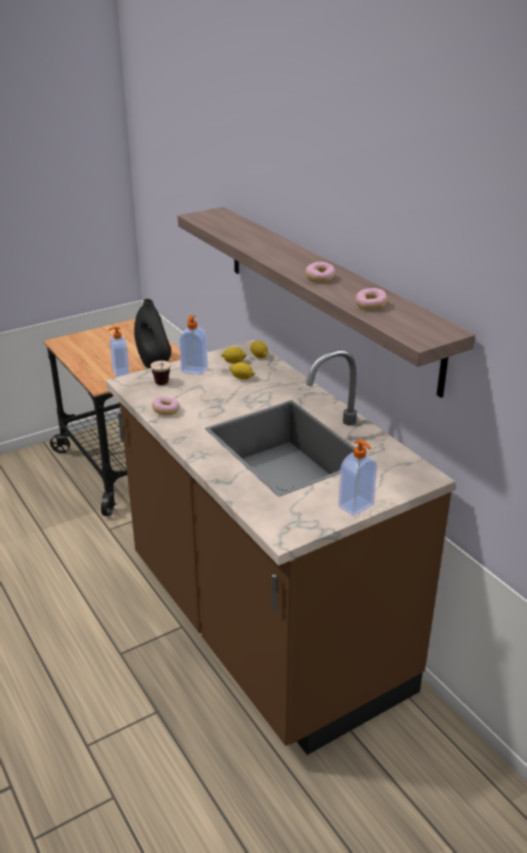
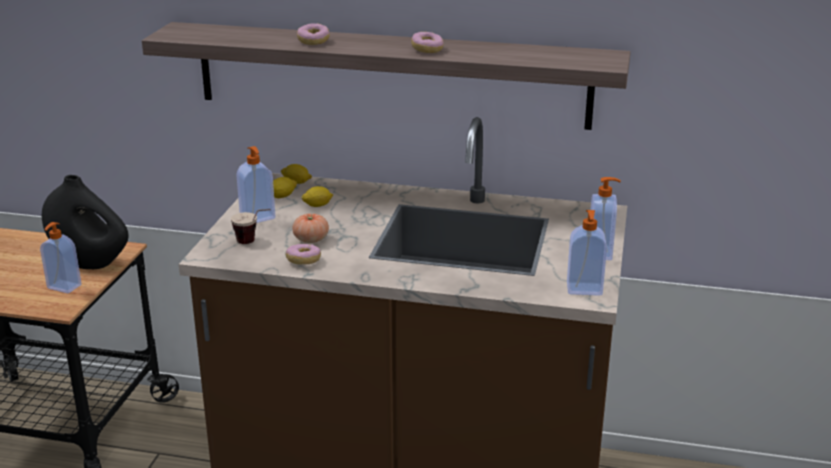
camera: 45 degrees left, 5 degrees down
(196, 399) = (311, 239): none -> tomato
(290, 526) = (584, 290): none -> soap dispenser
(370, 306) = (517, 55): donut -> donut (313, 41)

